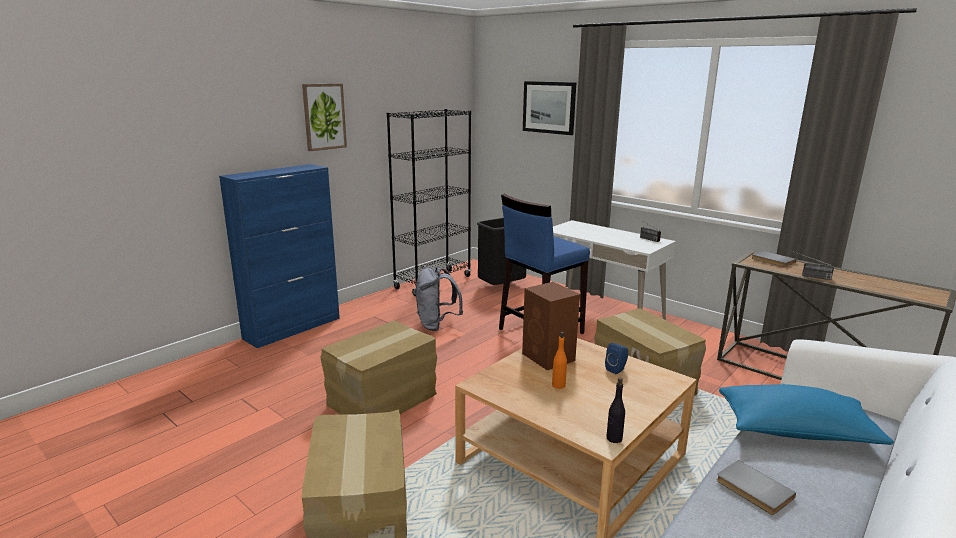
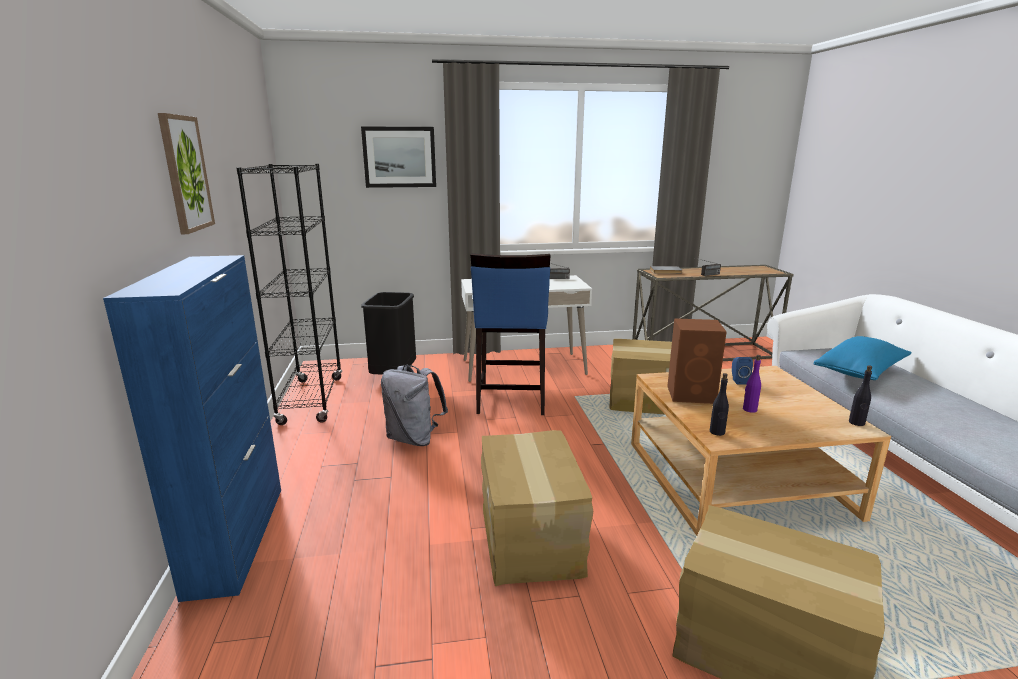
camera: 50 degrees left, 0 degrees up
(491, 381) = (717, 432): none -> black bottle
(558, 385) = (749, 409): orange bottle -> purple bottle
(752, 490) = (935, 411): grey book -> none

